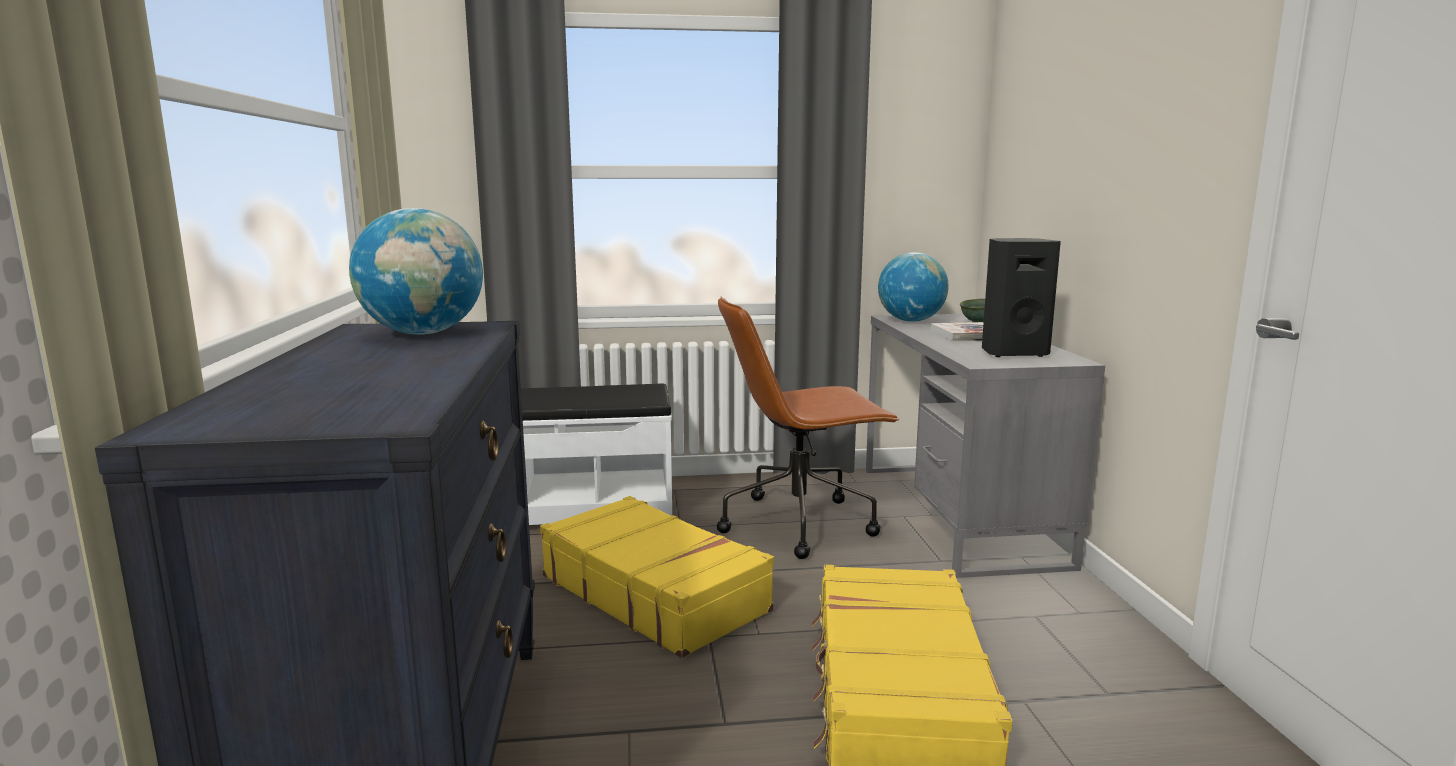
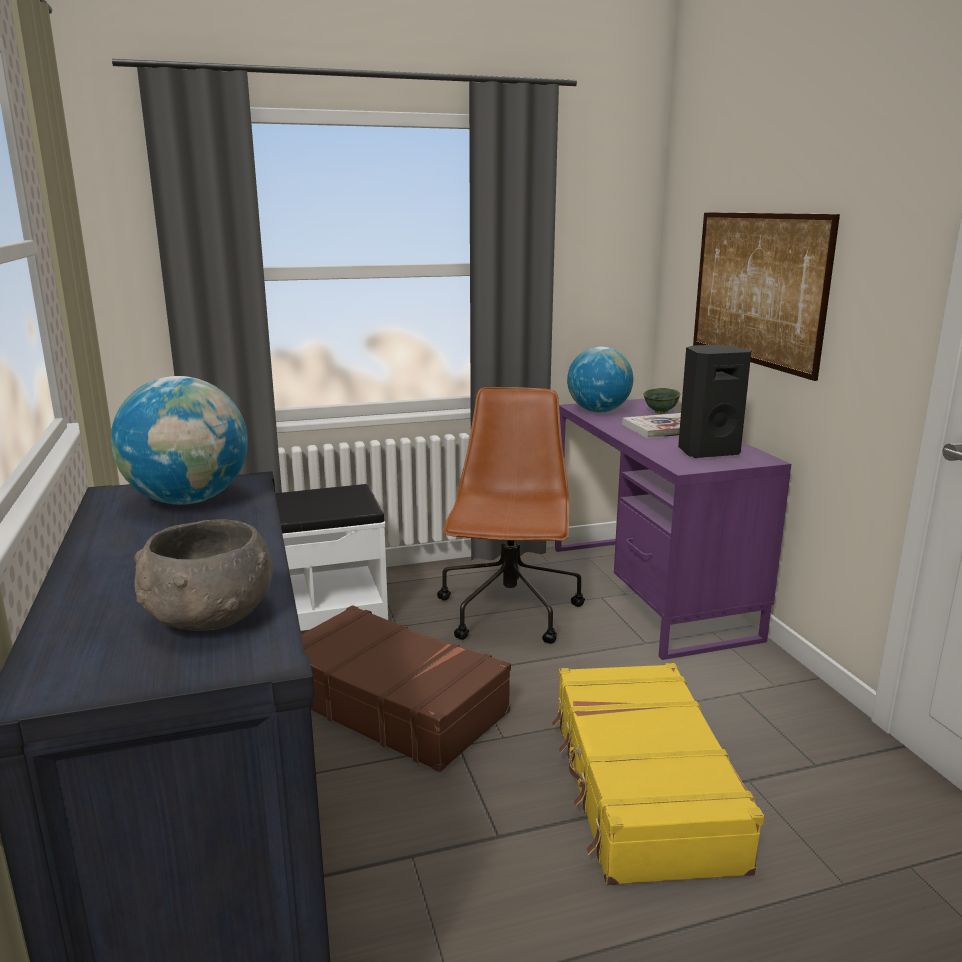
camera: 10 degrees left, 5 degrees up
(368, 397) = (208, 617): none -> grey bowl
(654, 593) = (393, 703): yellow suitcase -> brown suitcase
(800, 523) = (509, 613): brown office chair -> brown office chair turned 120 degrees clockwise
(957, 513) = (647, 590): grey desk -> purple desk
(1074, 180) = (757, 289): none -> picture

